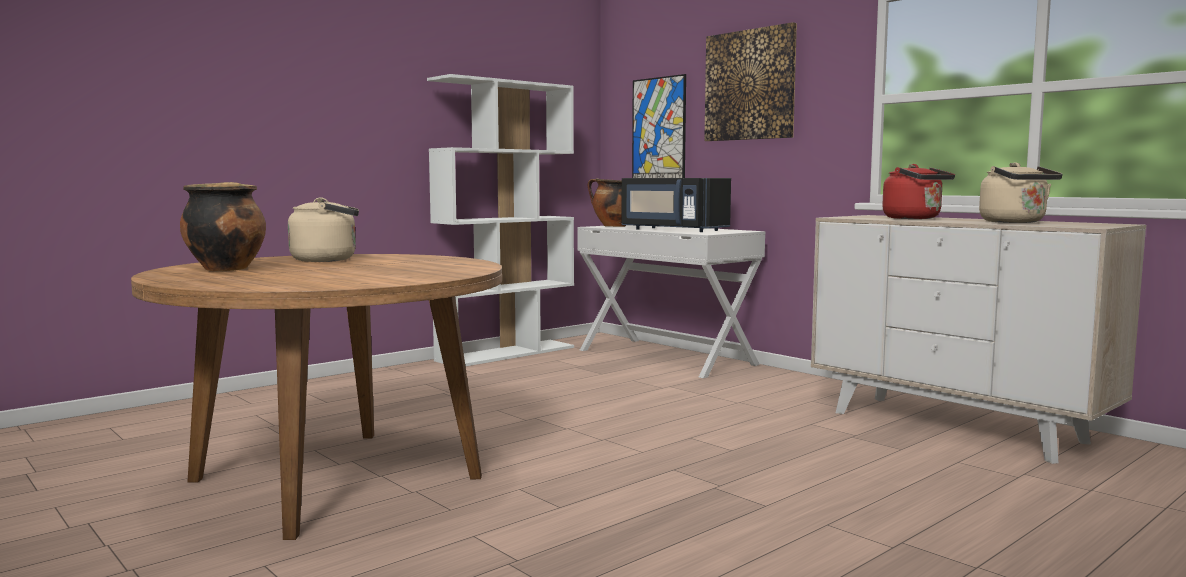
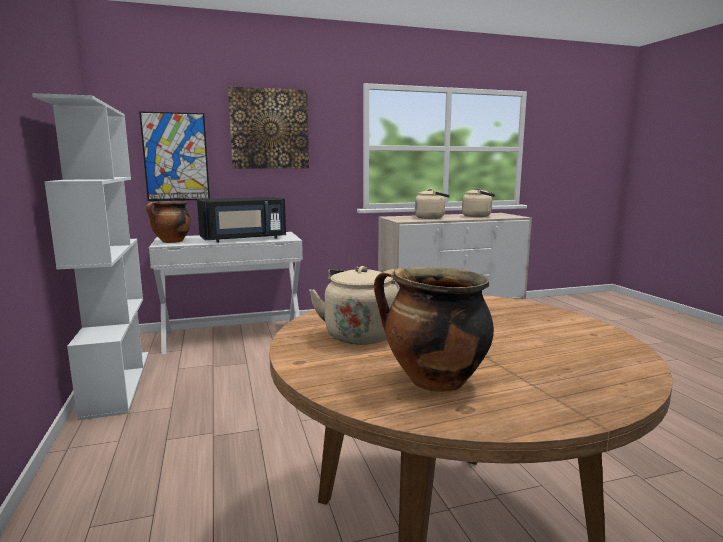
camera: 65 degrees left, 5 degrees up
(915, 218) = (431, 218): red kettle -> beige kettle

